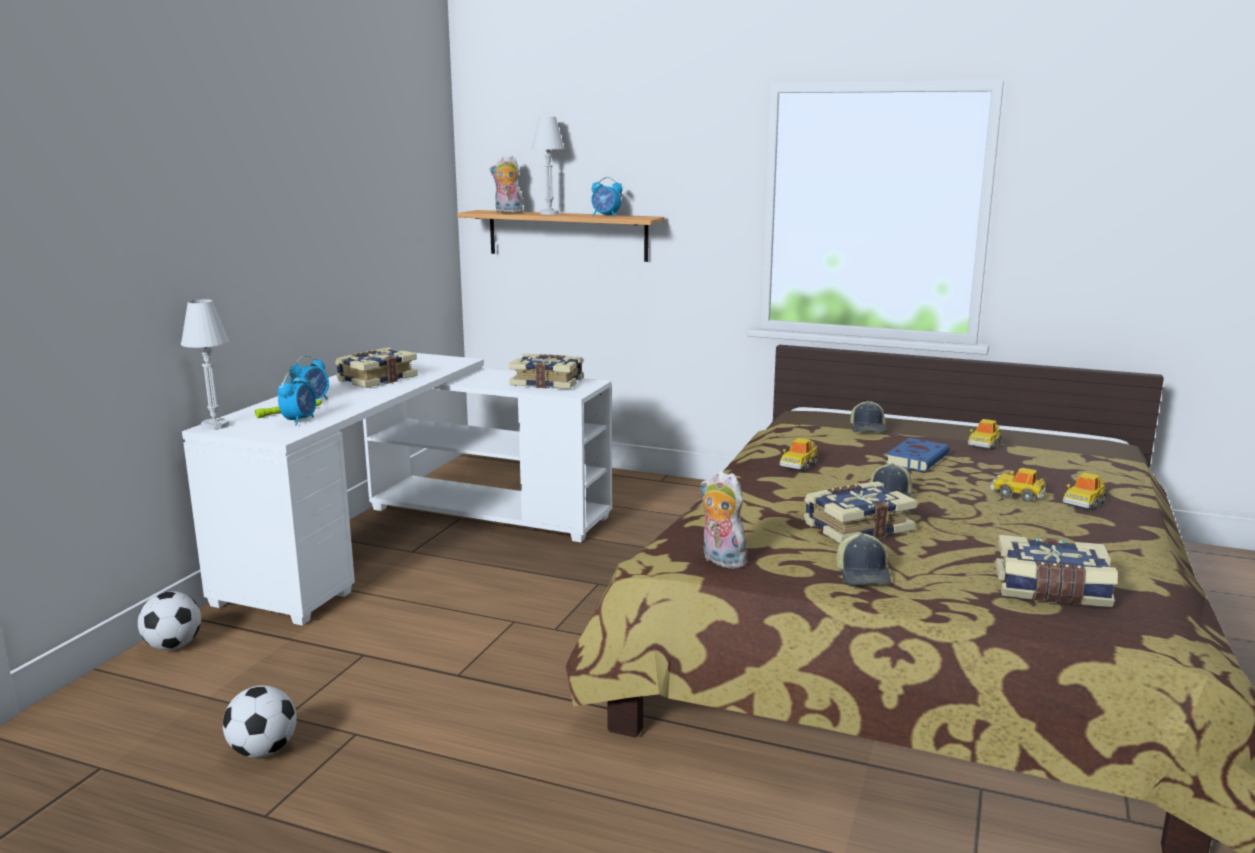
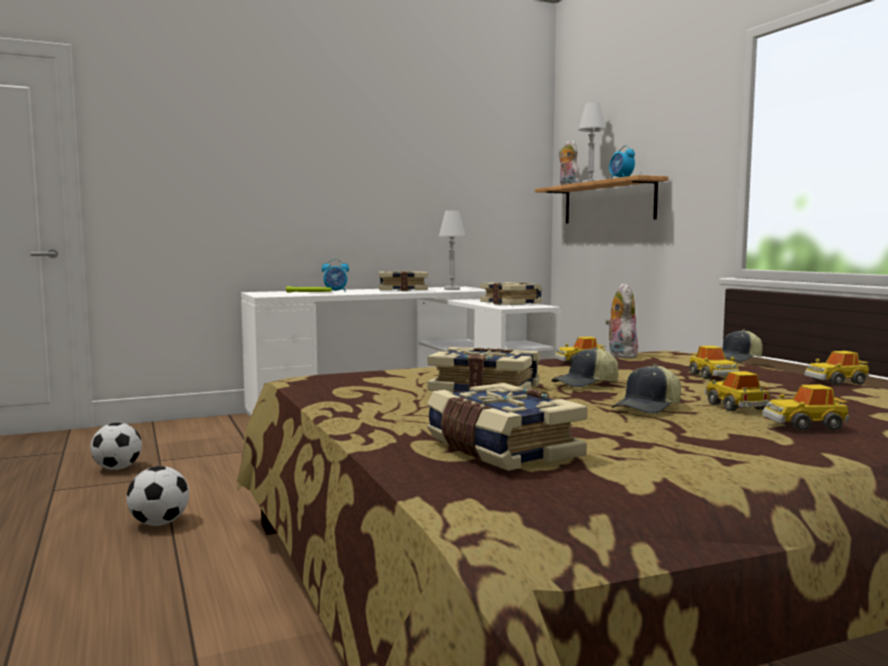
camera: 45 degrees right, 10 degrees down
(173, 646) = (195, 423): football -> football (159, 523)
(215, 426) = (259, 292): white table lamp -> white table lamp (452, 289)
(299, 420) = (298, 294): alarm clock -> none
(720, 560) = (325, 381): plush toy -> plush toy (620, 355)
(864, 574) = (382, 405): cap -> cap (648, 409)
(917, 459) = (712, 376): blue book -> toy car

